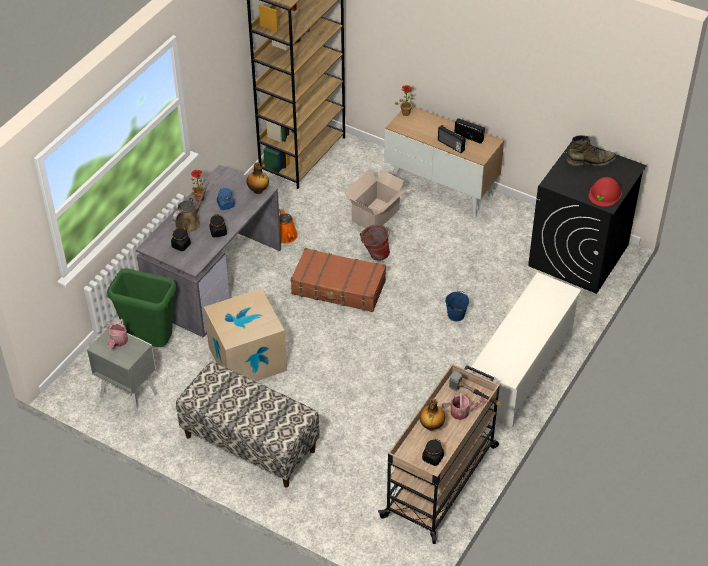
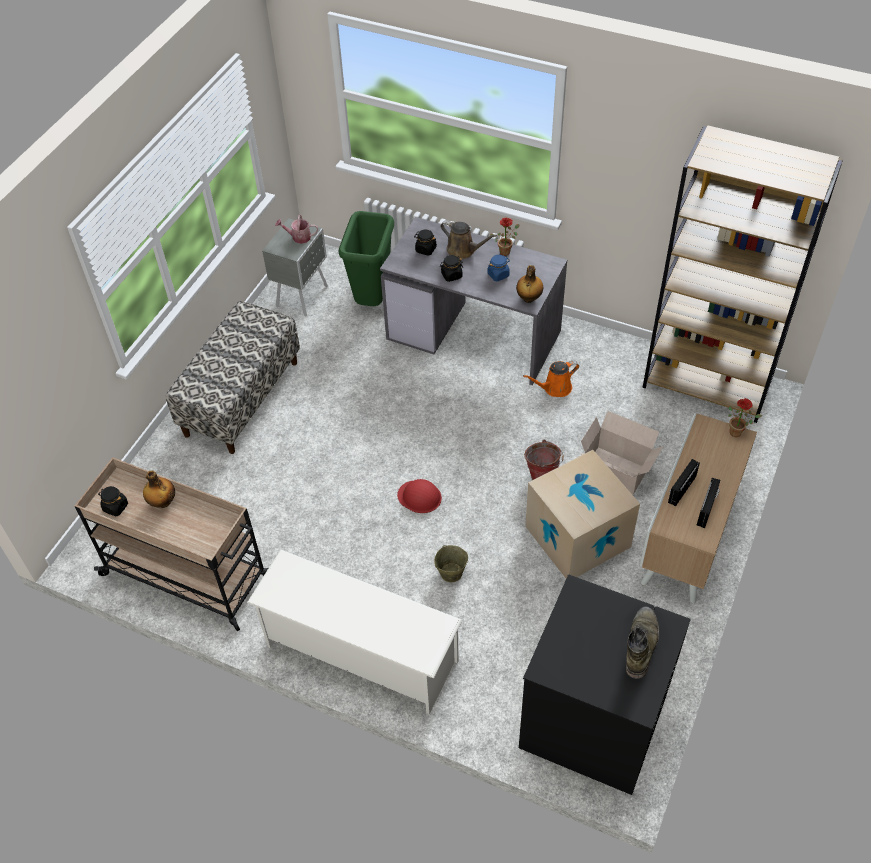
camera: 85 degrees right, 5 degrees up
(247, 359) = (358, 379): cardboard box -> cardboard box (577, 536)
(338, 288) = (479, 447): brown suitcase -> none
(456, 315) = (451, 573): blue bucket -> beige bucket
(462, 412) = (182, 532): watering can -> none
(472, 397) = (206, 540): hammer -> none
(591, 161) = (641, 644): green boot -> green boot turned 150 degrees counterclockwise
(605, 194) = (567, 665): red hard hat -> red hard hat (419, 496)

